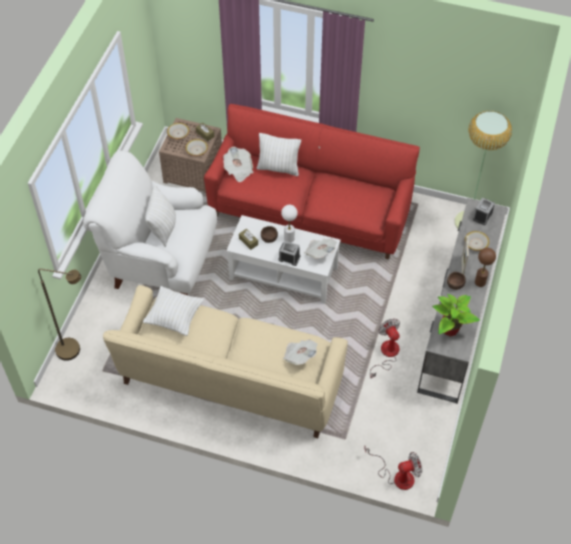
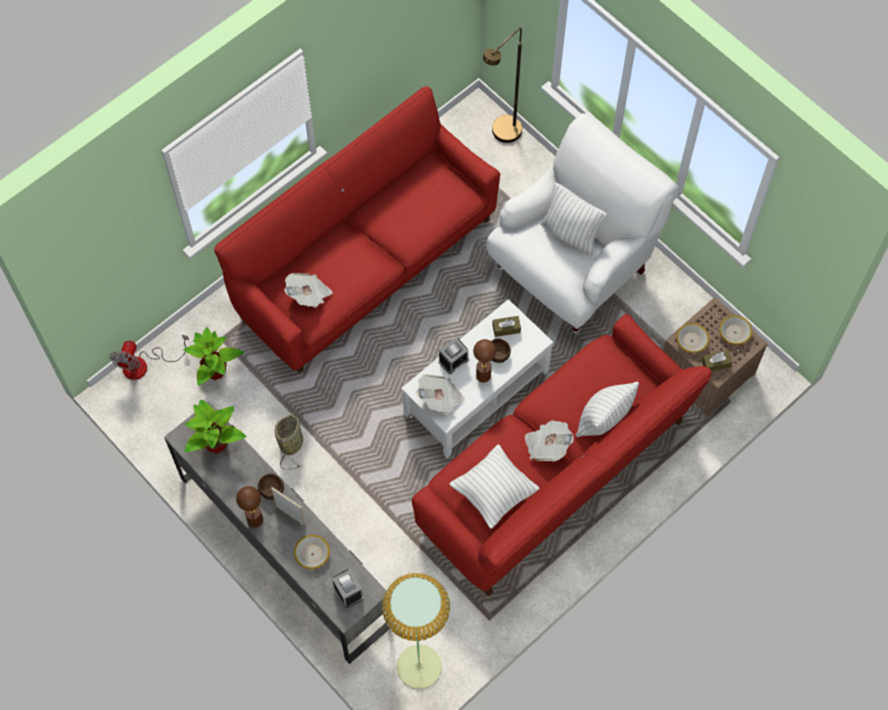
camera: 120 degrees right, 10 degrees up
(174, 317) = (441, 199): white pillow -> white pillow (494, 492)
(230, 380) = (366, 265): beige sofa -> red sofa
(238, 170) = (626, 369): newspaper -> newspaper (547, 445)
(289, 238) = (483, 376): white table lamp -> brown table lamp
(370, 427) = (216, 371): none -> potted plant
(386, 354) = (292, 442): fan -> basket

